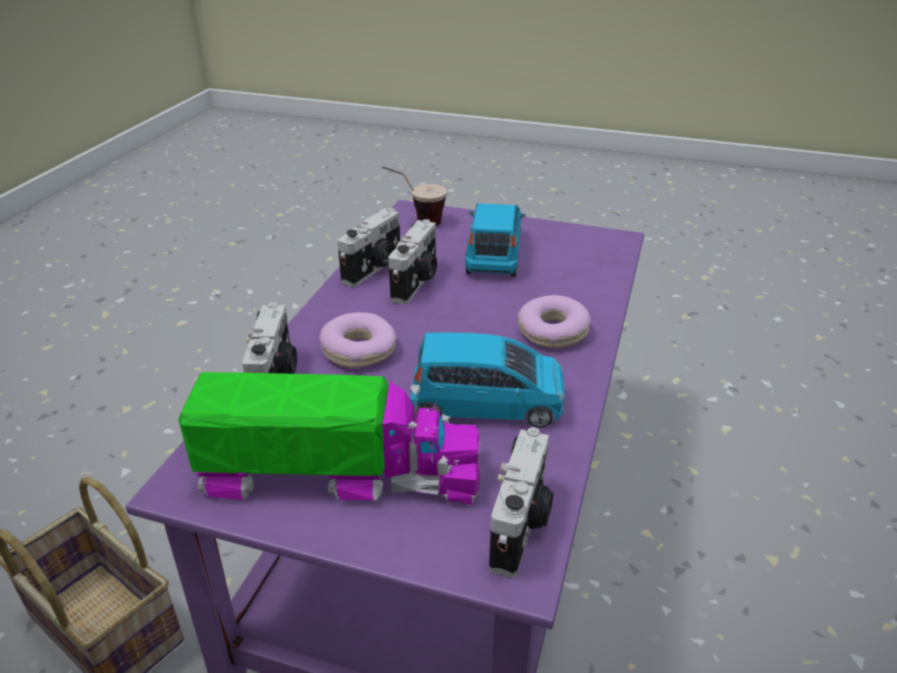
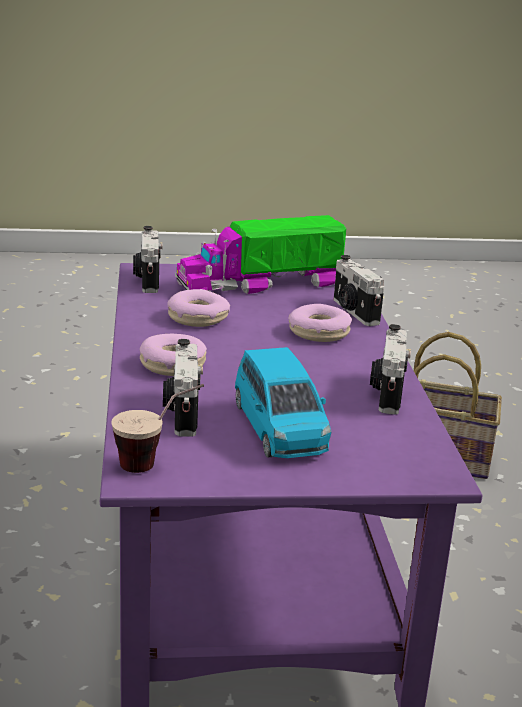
camera: 155 degrees right, 10 degrees down
(415, 222) = (413, 456): cup -> cup (157, 462)
(416, 283) = (330, 386): camera -> camera (182, 412)
(487, 404) = (198, 318): blue toy car -> donut

